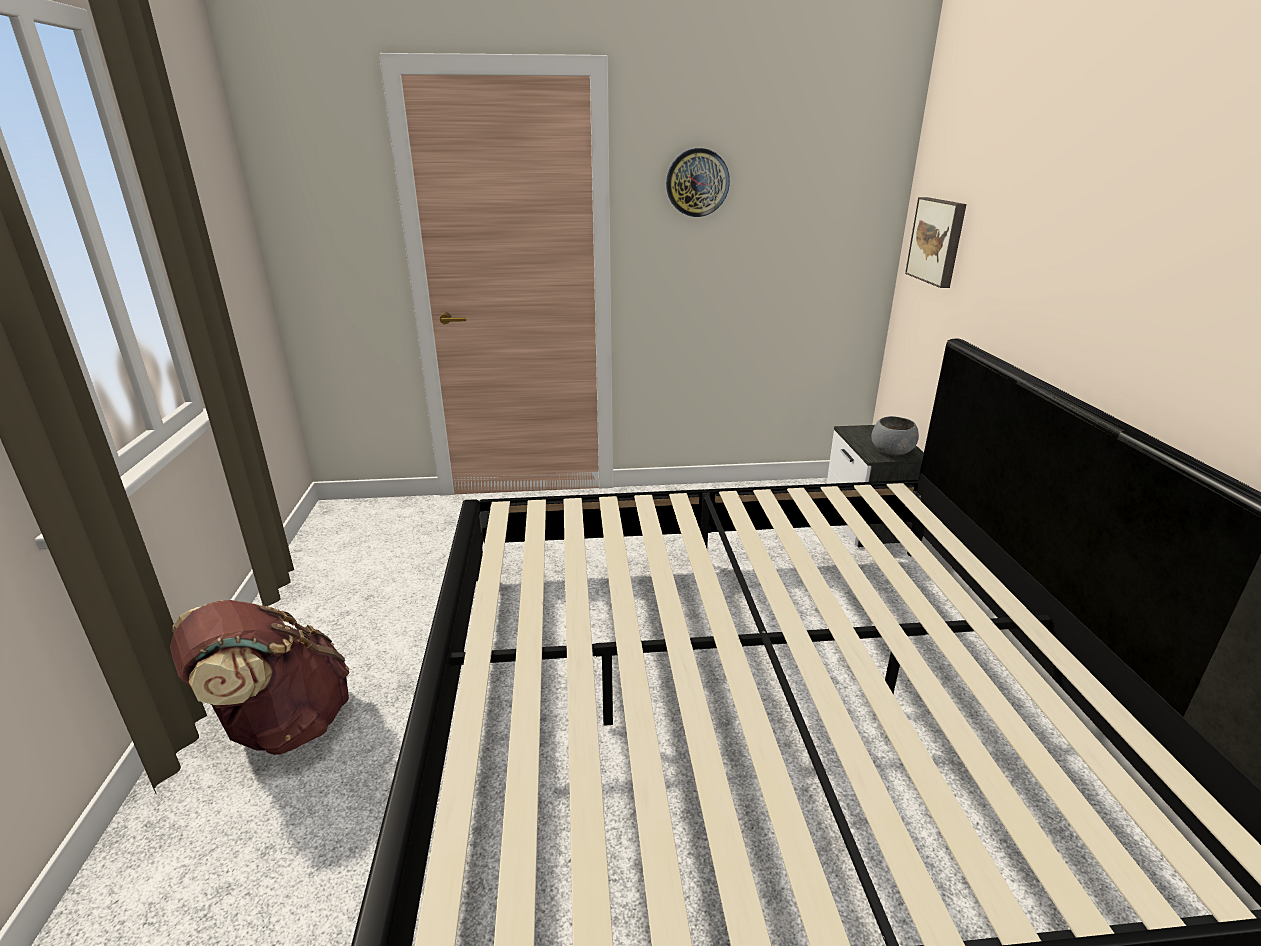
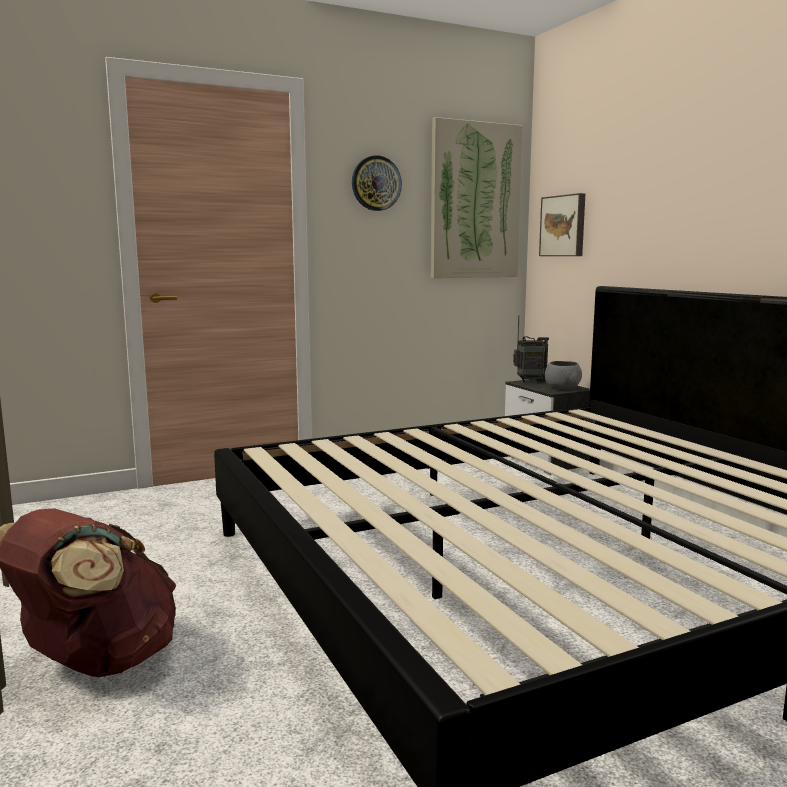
camera: 20 degrees left, 15 degrees down
(830, 199) = (475, 201): none -> picture
(862, 431) = (530, 382): none -> radio

